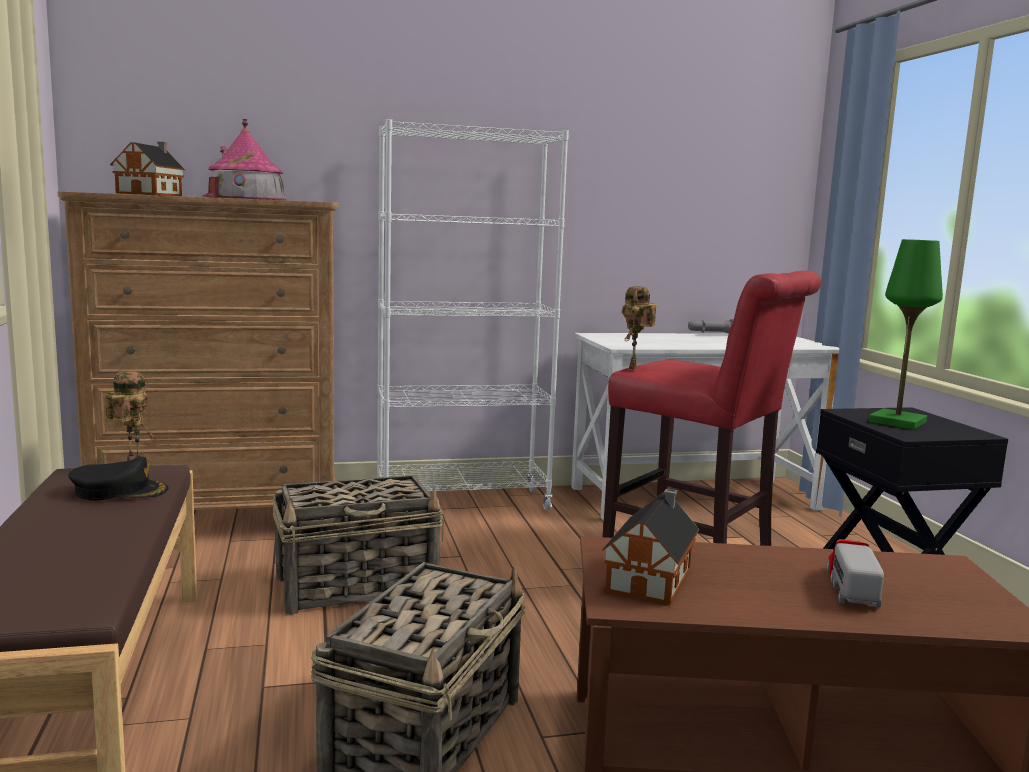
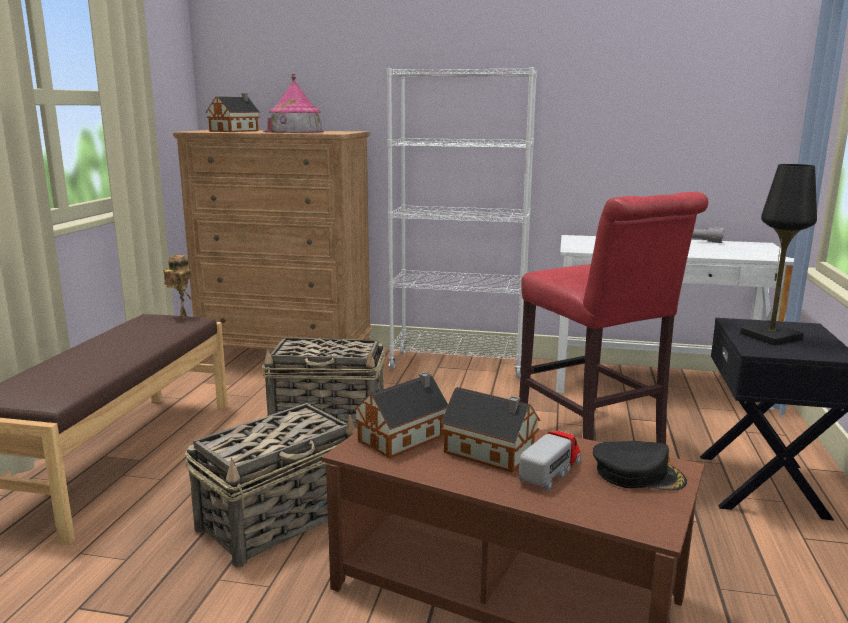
camera: 25 degrees right, 5 degrees up
(120, 491) = (155, 332): black cap -> black cap (638, 474)
(635, 368) = (544, 270): toy robot -> none
(767, 579) = (492, 453): none -> toy house
(897, 422) = (771, 336): green table lamp -> black table lamp

